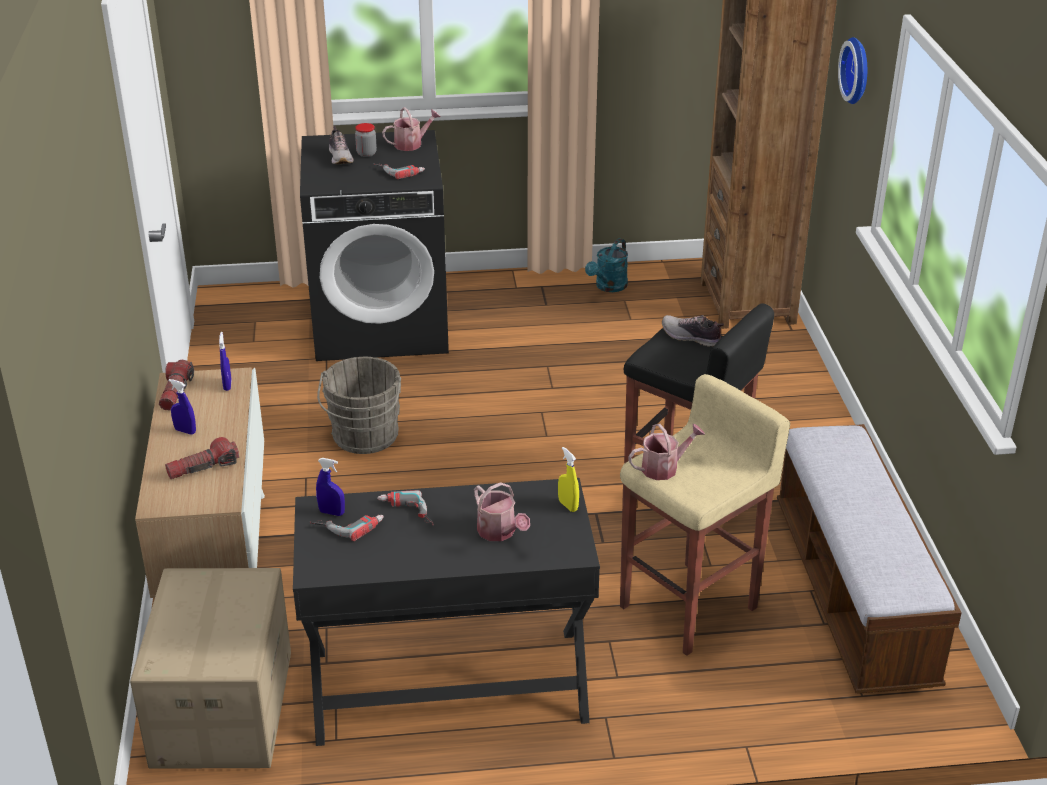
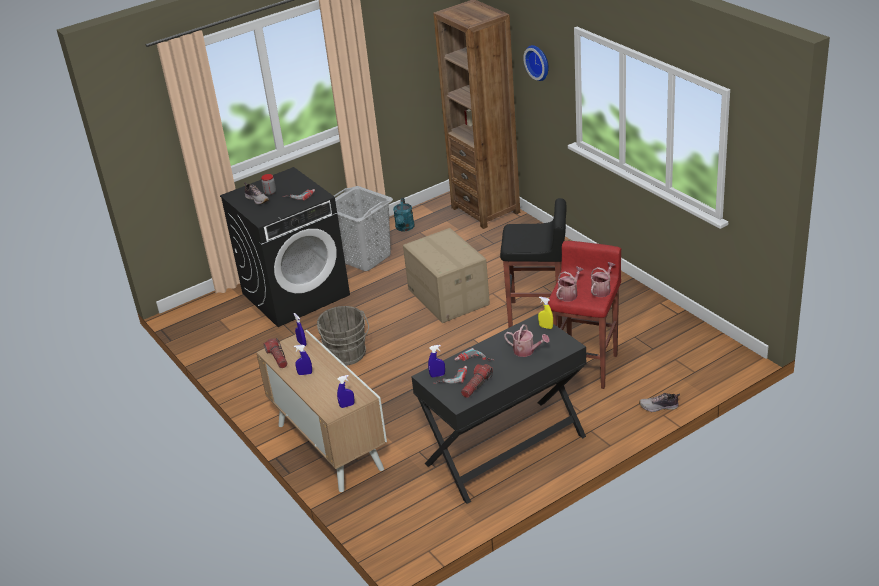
camera: 25 degrees left, 0 degrees up
(188, 504) = (347, 405): none -> blue spray bottle
(203, 468) = (335, 386): flashlight -> flashlight (476, 385)
(221, 708) = (402, 509): cardboard box -> cardboard box (447, 297)
(412, 144) = (290, 179): watering can -> watering can (602, 290)
(517, 309) = (365, 258): none -> grey laundry basket
(691, 337) = (523, 229): shoe -> shoe (659, 407)
(691, 607) = (587, 367): beige stool -> red stool
(852, 594) = (654, 330): bench -> none

